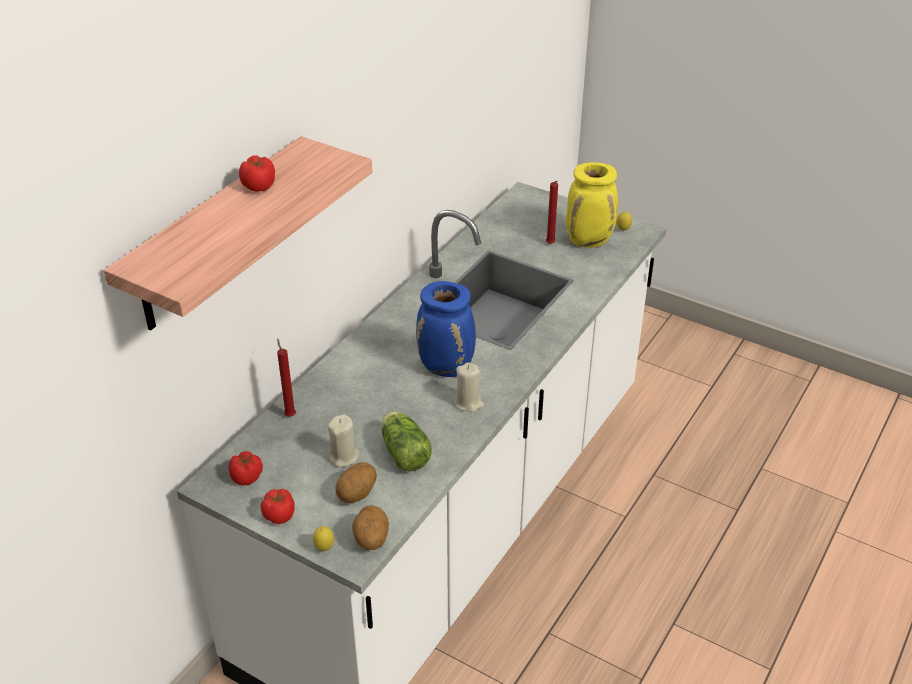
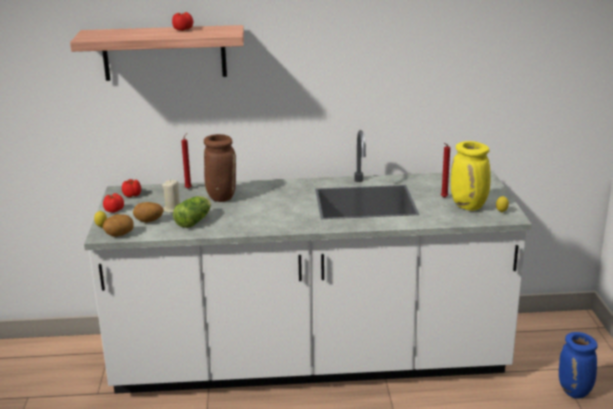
camera: 55 degrees right, 15 degrees down
(354, 399) = (220, 197): none -> brown vase
(447, 368) = (279, 209): blue vase -> blue vase (575, 392)
(468, 403) = (256, 223): beige candle -> none

